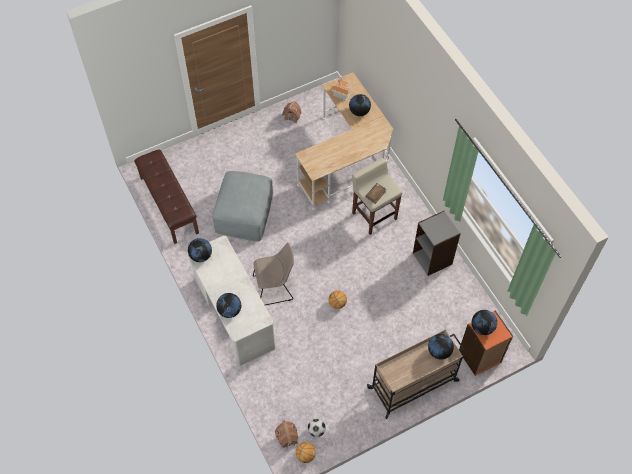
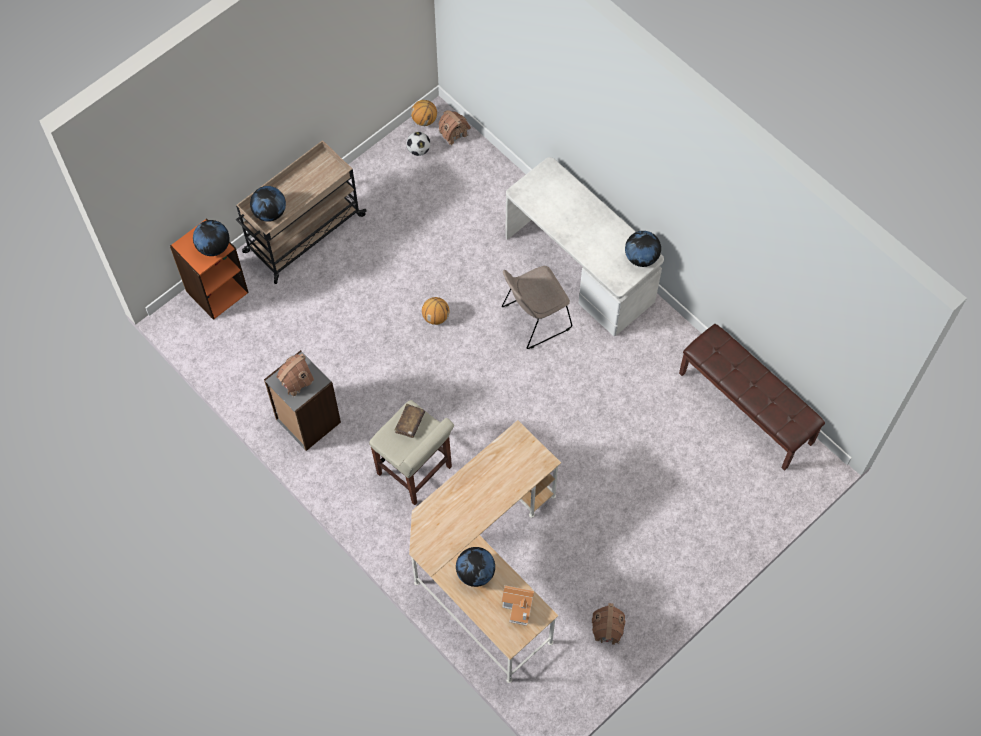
camera: 165 degrees right, 5 degrees up
(229, 311) = (570, 193): globe -> none
(244, 212) = (623, 424): grey ottoman -> none
(440, 228) = (295, 381): none -> toy house

